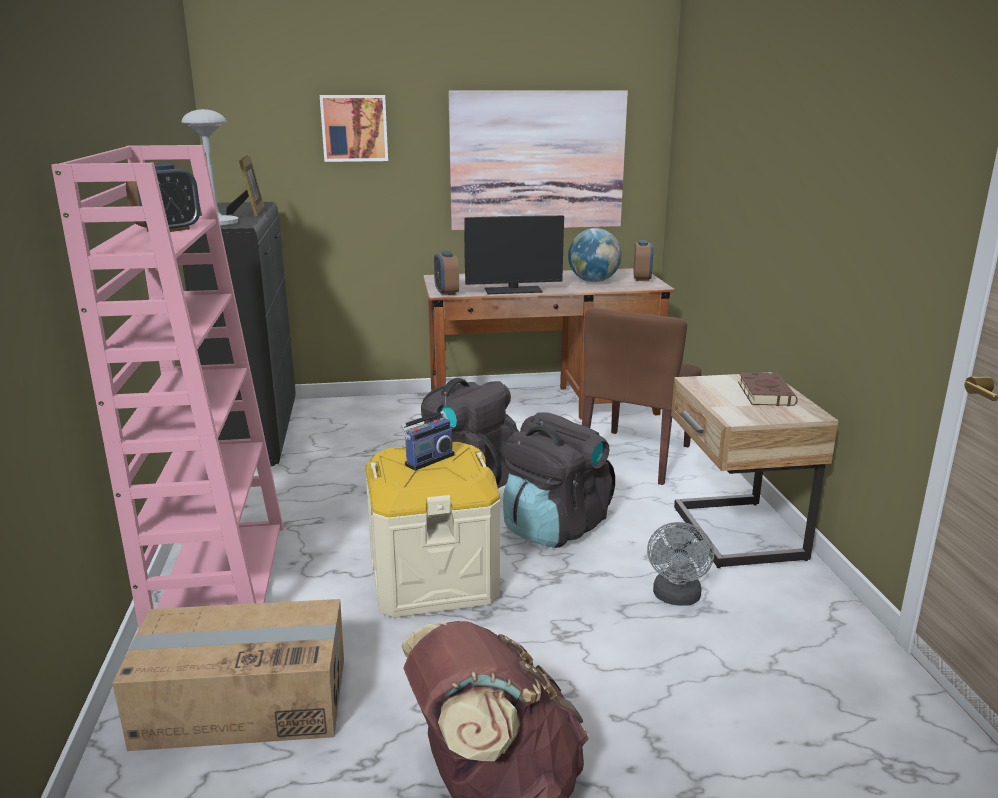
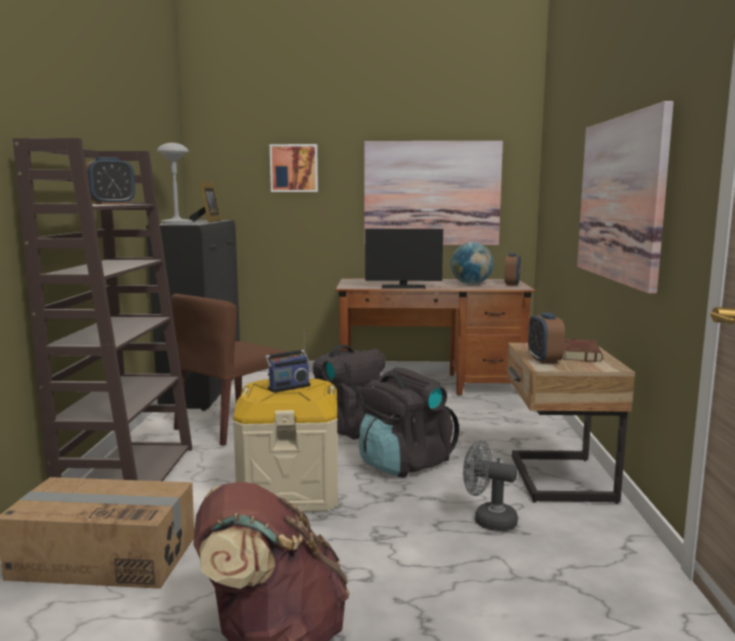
camera: 10 degrees right, 10 degrees down
(219, 579) = (128, 477): pink bookcase -> brown bookcase
(446, 292) = (351, 286): alarm clock -> alarm clock (544, 360)
(635, 456) = (493, 422): brown chair -> brown chair (230, 425)
(676, 598) = (488, 520): grey fan -> grey fan turned 90 degrees clockwise
(815, 205) = (620, 199): none -> picture

